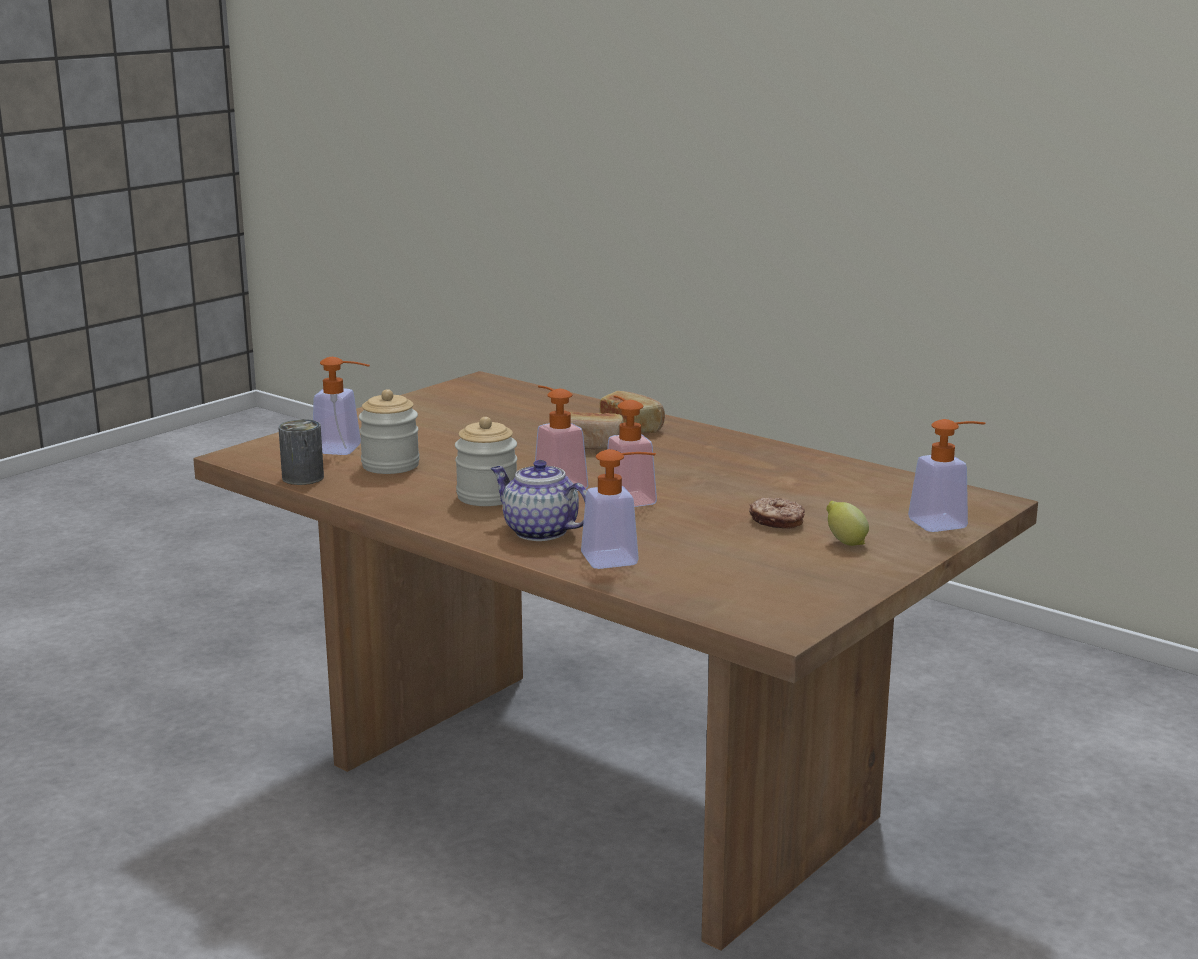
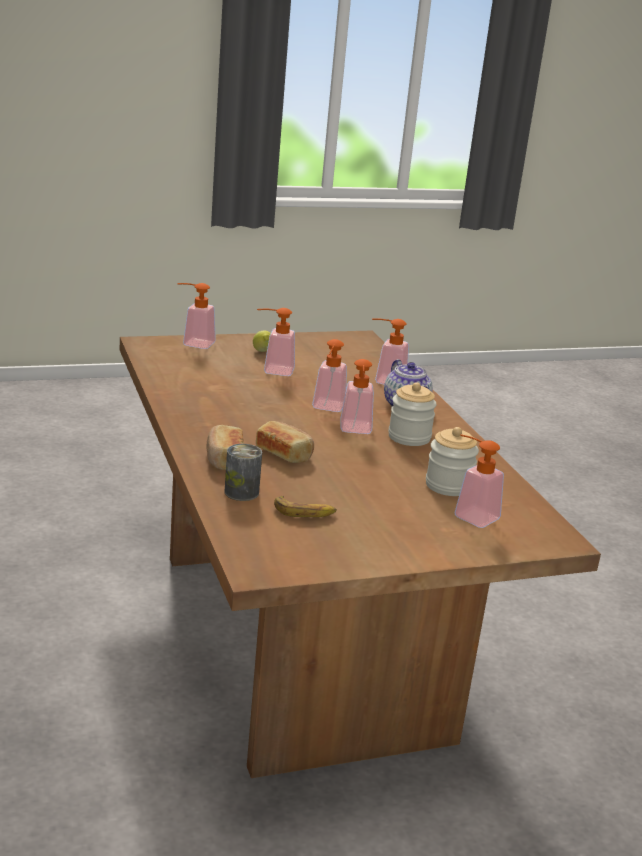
camera: 150 degrees left, 5 degrees up
(303, 478) = (521, 496): can -> can (241, 492)
(498, 414) = (304, 512): none -> banana
(776, 521) = (273, 370): donut -> soap dispenser

